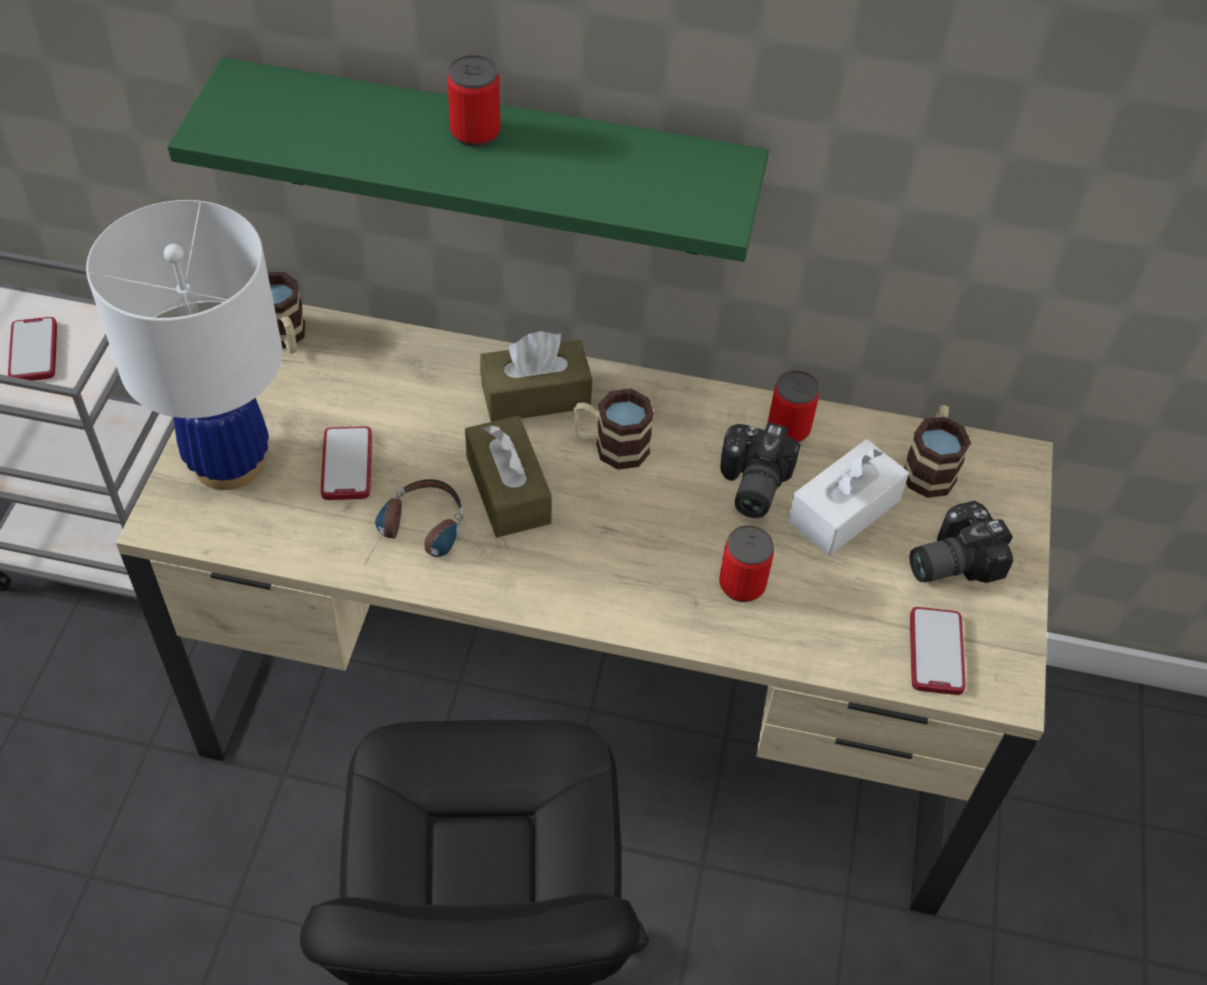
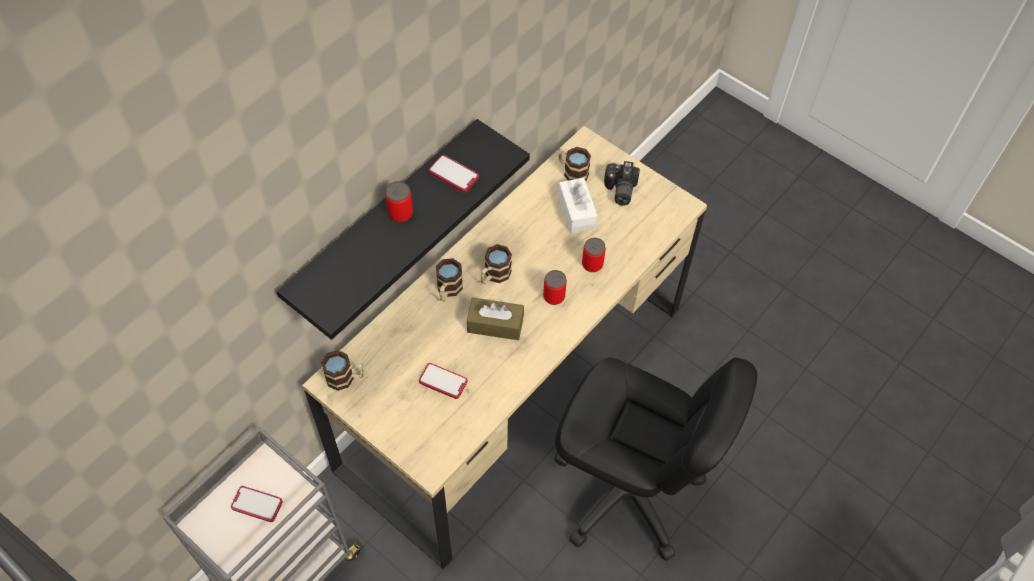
camera: 60 degrees left, 5 degrees up
(228, 462) = (411, 430): white table lamp -> none
(417, 537) = (501, 370): headphones -> none
(491, 160) = (385, 222): green shelf -> black shelf
(536, 396) = (448, 290): brown tissue box -> mug
(750, 485) = (544, 236): camera -> none
(788, 429) = (524, 208): can -> can (554, 296)
(936, 652) = (657, 218): phone -> phone (453, 175)

